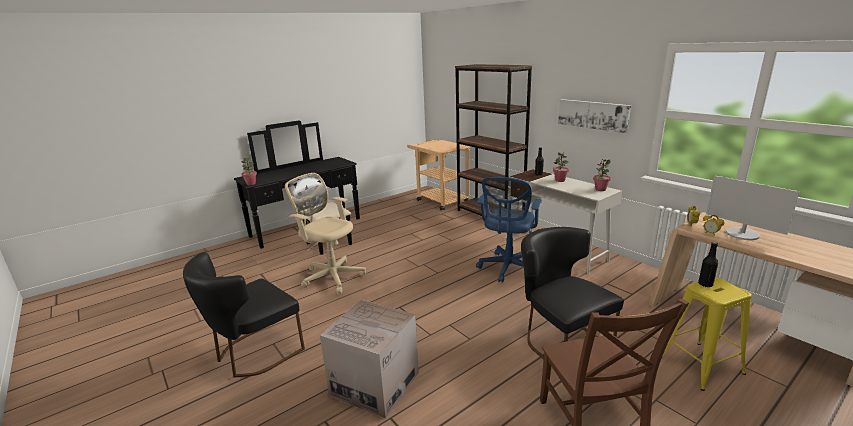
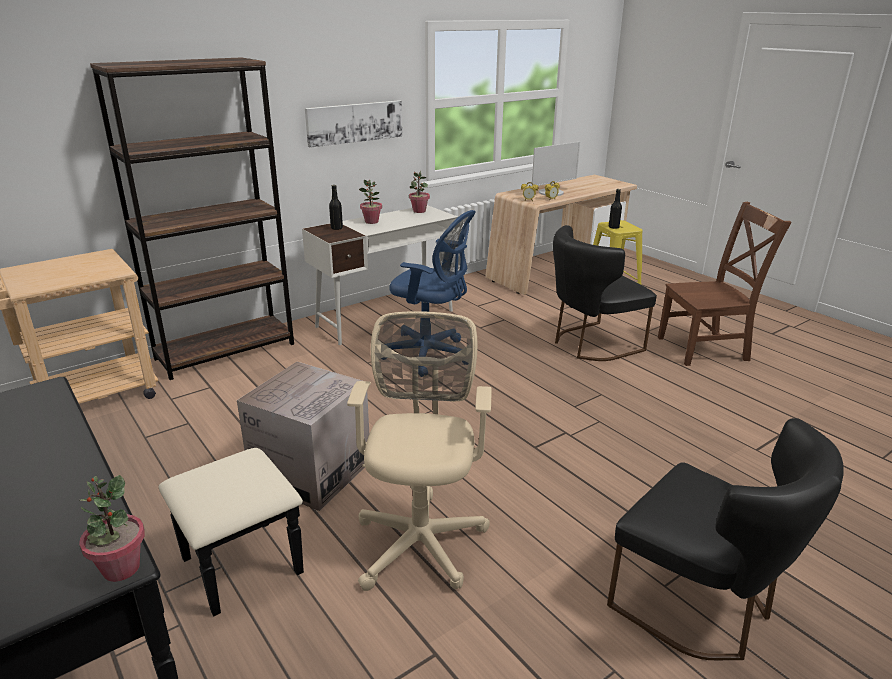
camera: 90 degrees left, 5 degrees up
(331, 276) = (421, 538): beige office chair -> beige office chair turned 150 degrees clockwise
(375, 384) = (711, 463): cardboard box -> cardboard box (311, 472)

